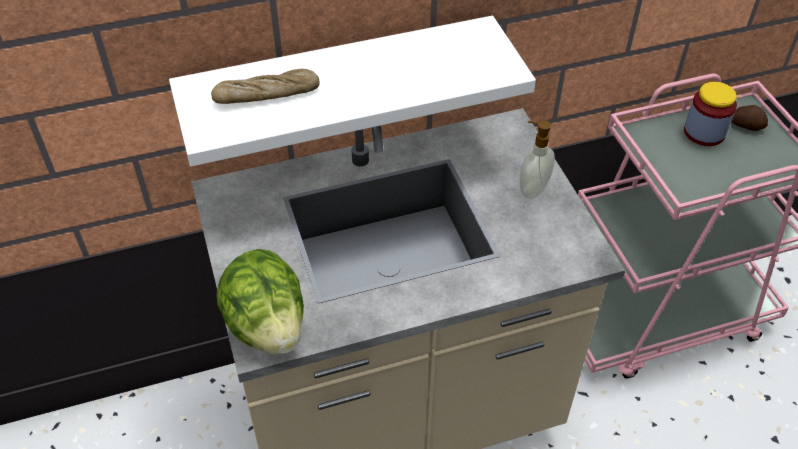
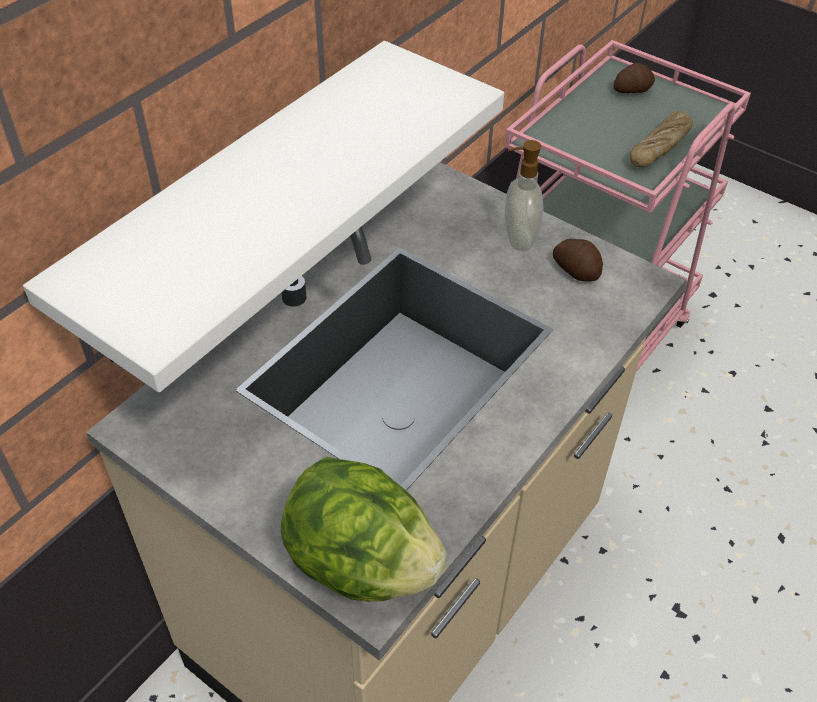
camera: 35 degrees left, 0 degrees up
(267, 95) = (194, 245): bread -> bread (659, 147)
(552, 227) = (576, 270): none -> potato
(704, 132) = (601, 113): jar -> none

